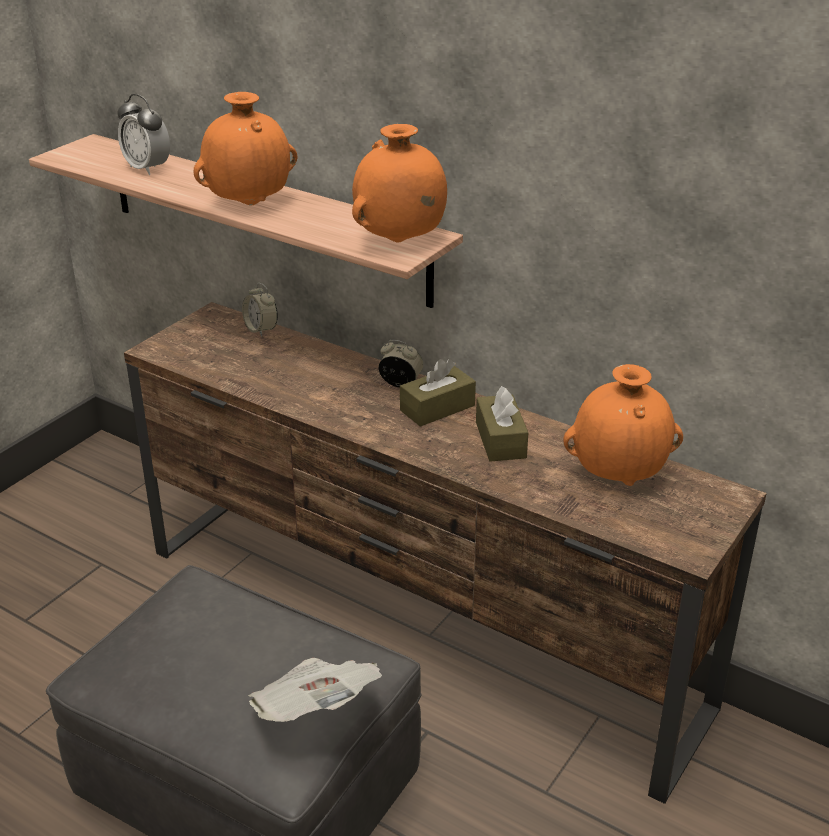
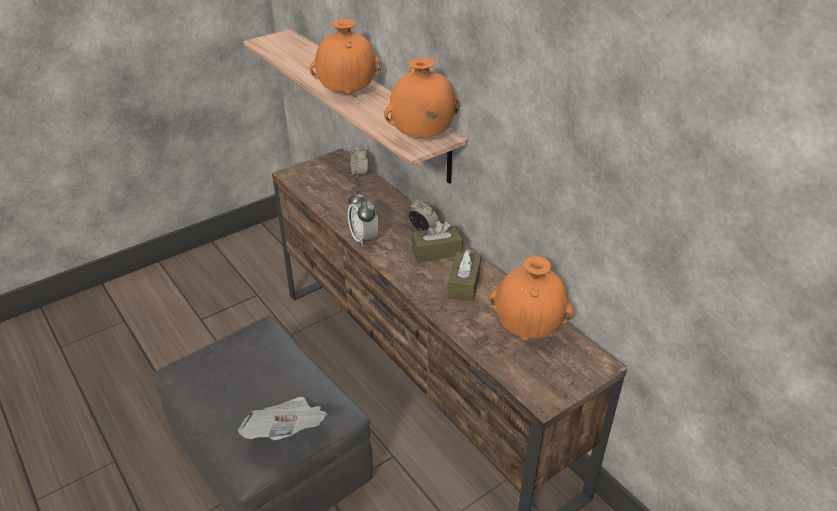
camera: 20 degrees right, 5 degrees up
(147, 168) = (305, 58): alarm clock -> alarm clock (364, 238)

